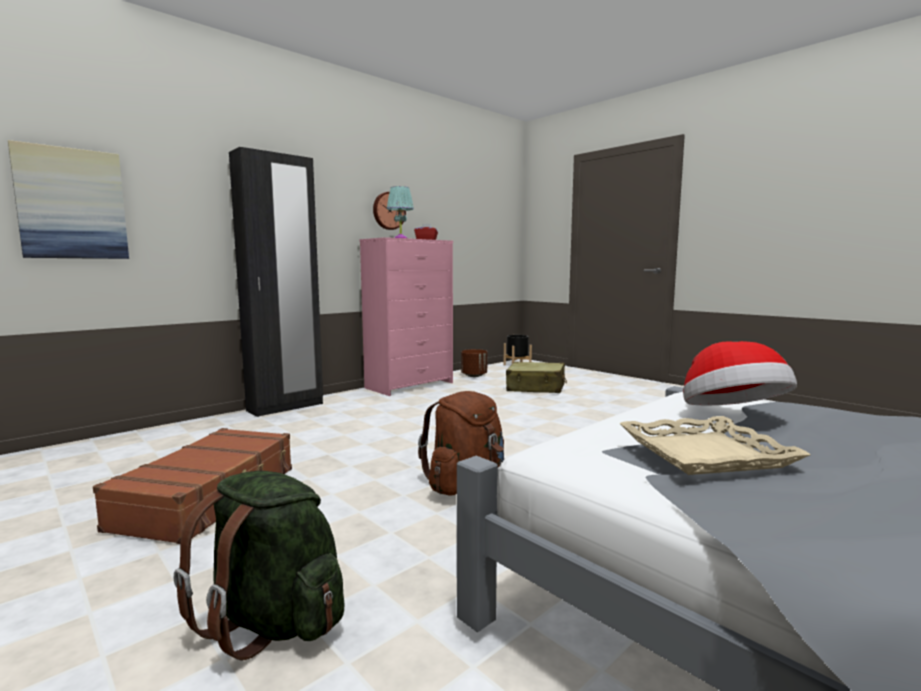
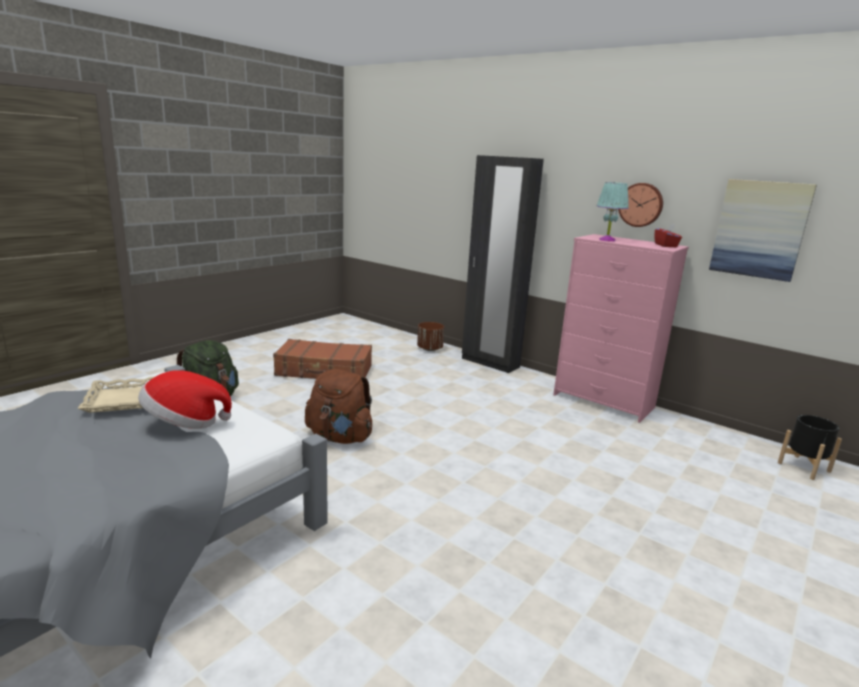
camera: 80 degrees right, 10 degrees up
(72, 204) = (413, 196): picture -> picture (760, 229)
(474, 375) = (693, 434): brown planter -> brown planter (430, 349)
(536, 388) = (671, 478): beige suitcase -> none

